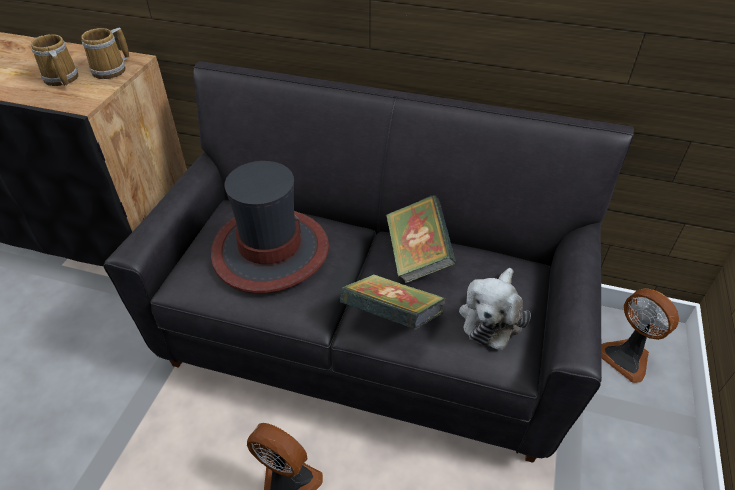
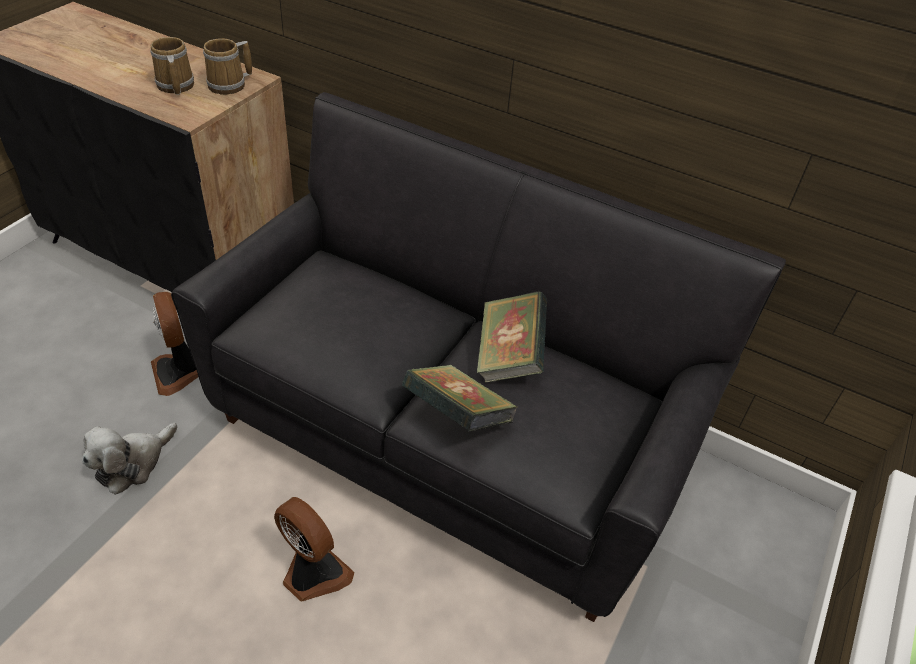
camera: 10 degrees right, 0 degrees up
(270, 251) = (350, 316): hat -> none
(492, 316) = (569, 440): plush toy -> plush toy (132, 463)
(626, 357) = (748, 533): fan -> fan (179, 372)

